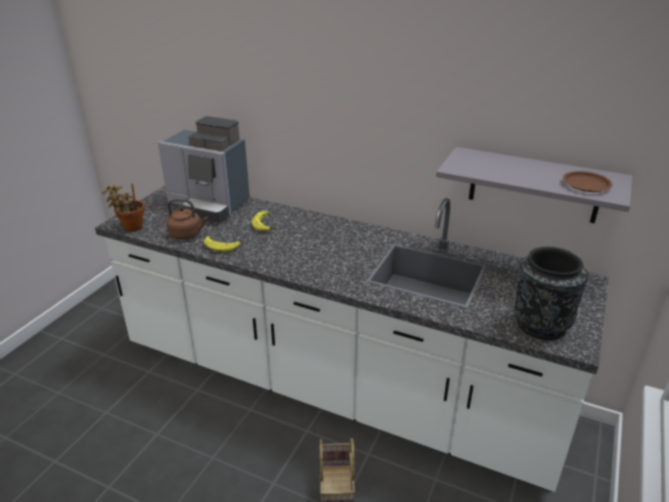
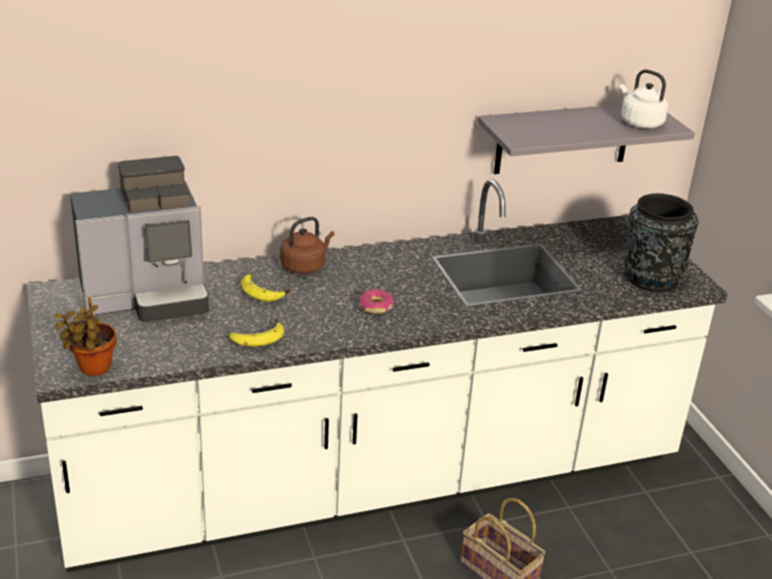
camera: 45 degrees left, 0 degrees up
(187, 234) = (188, 344): brown kettle -> brown kettle (305, 266)
(311, 257) = (376, 307): none -> donut
(585, 184) = (639, 123): brown plate -> white kettle

